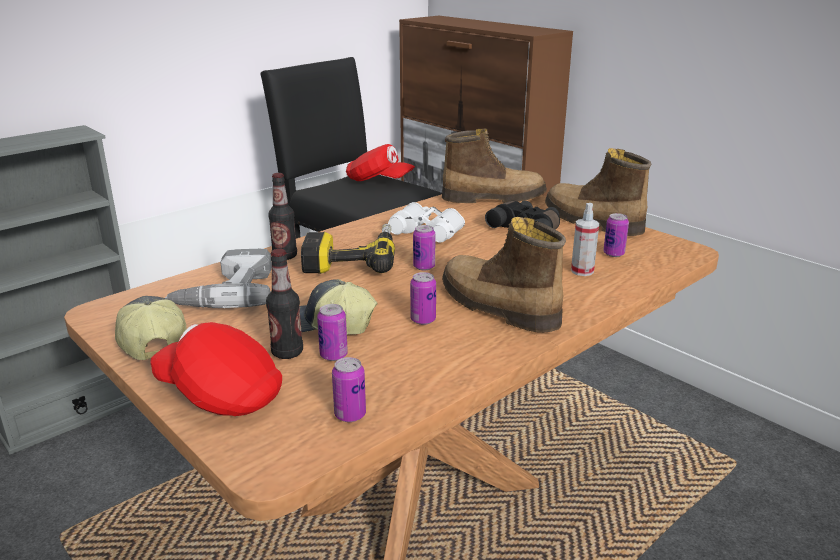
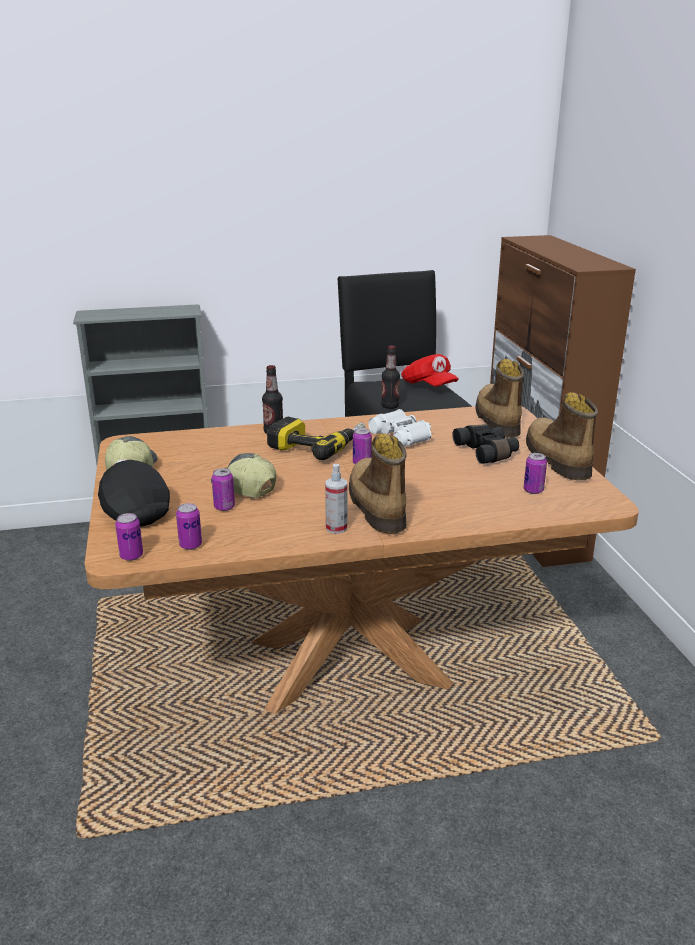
camera: 30 degrees right, 0 degrees up
(220, 394) = (134, 511): red cap -> black cap
(225, 291) = (207, 448): power drill -> none
(287, 352) = (199, 497): bottle -> bottle (390, 406)
(423, 320) = (310, 500): can -> can (131, 556)
(493, 198) = (496, 420): boot -> boot turned 120 degrees counterclockwise
(582, 271) = (483, 497): spray bottle -> spray bottle (336, 528)

